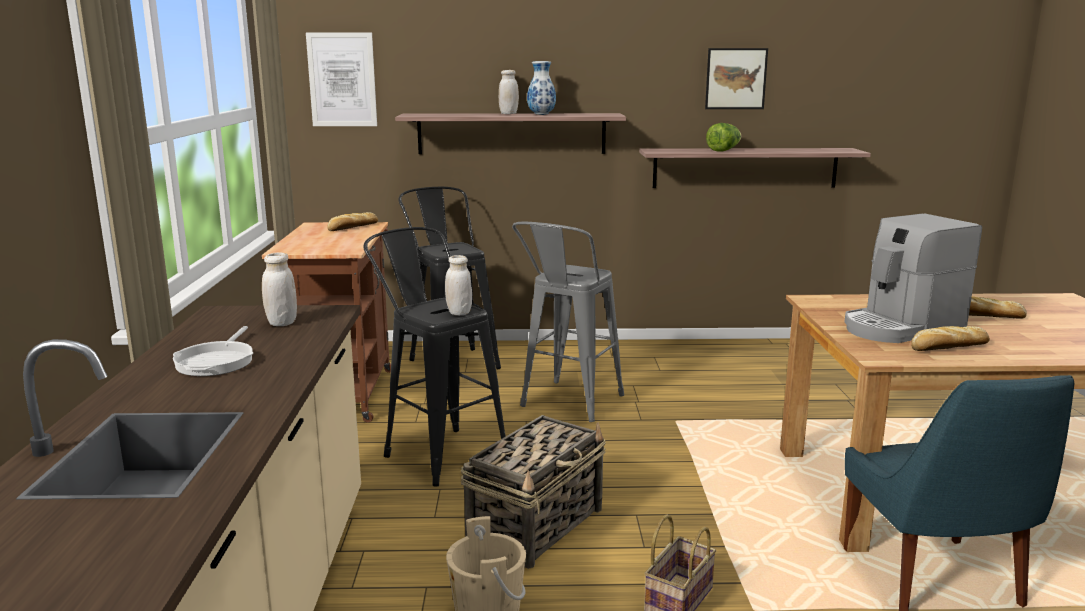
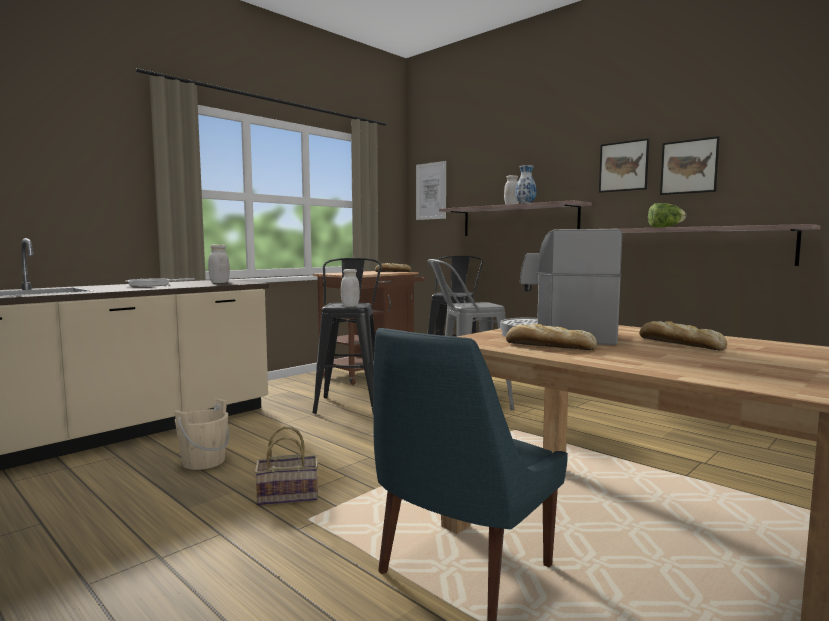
camera: 45 degrees right, 10 degrees down
(537, 524) = (314, 441): basket -> none
(661, 70) = (623, 166): none -> picture

